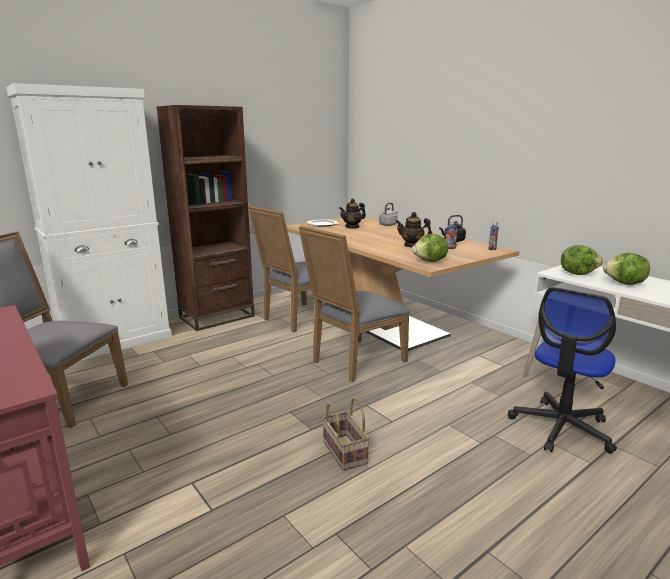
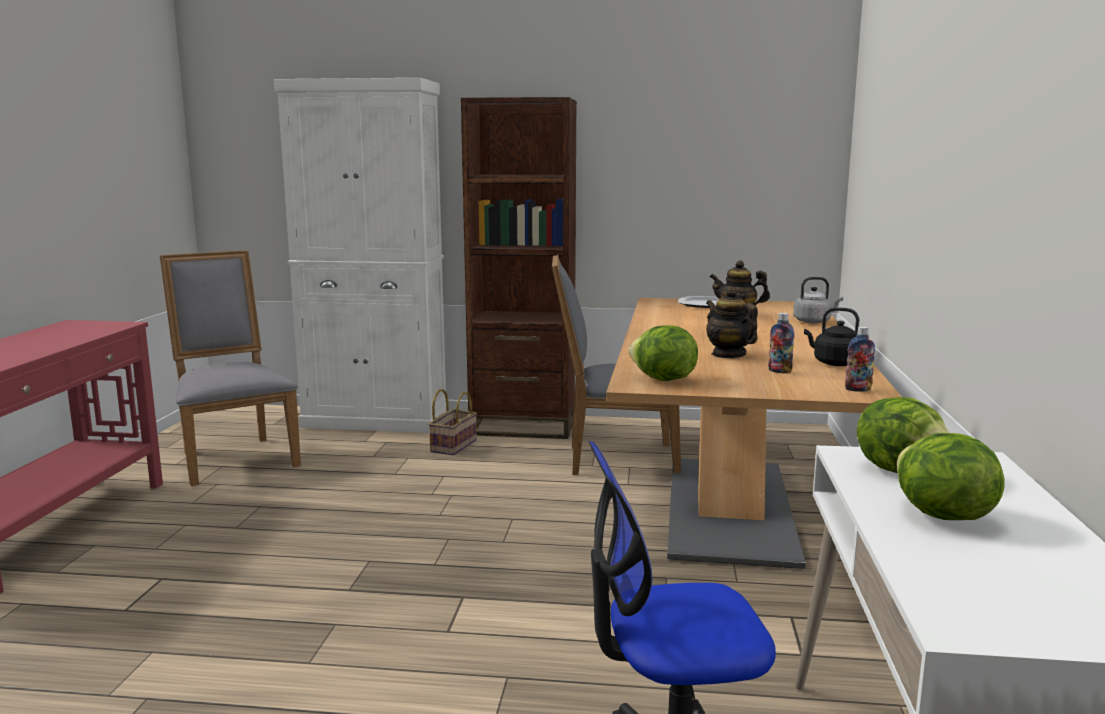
camera: 45 degrees right, 5 degrees down
(343, 452) = (323, 630): basket -> basket (453, 445)
(354, 362) = (566, 540): grey chair -> none

